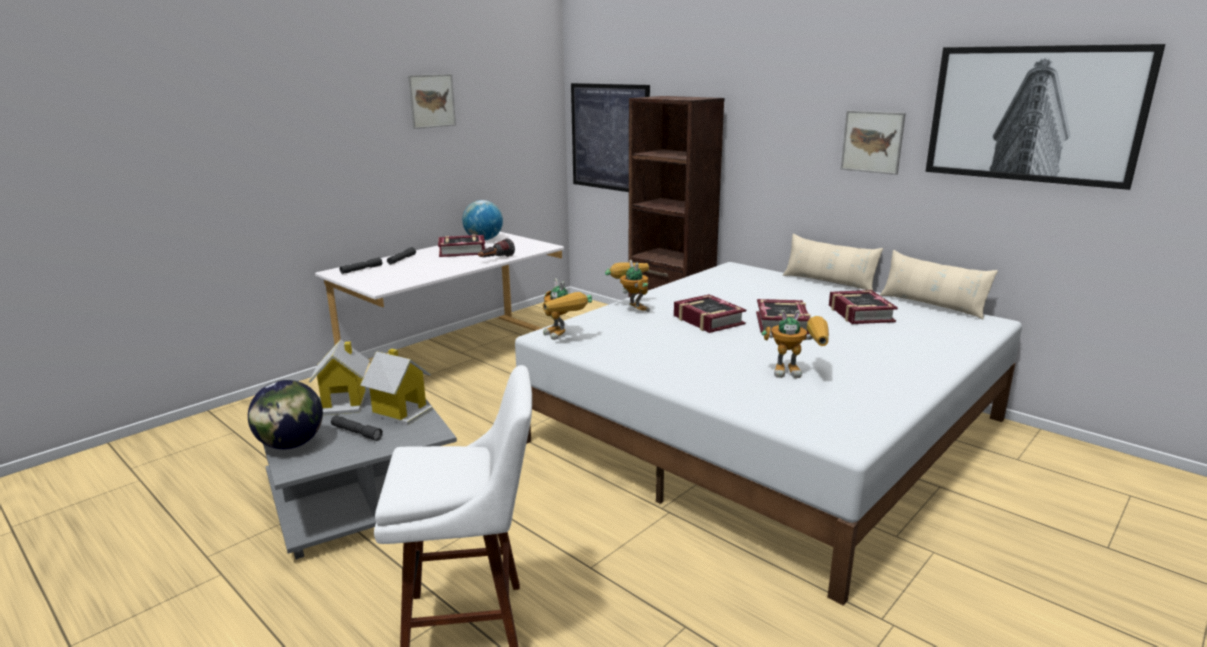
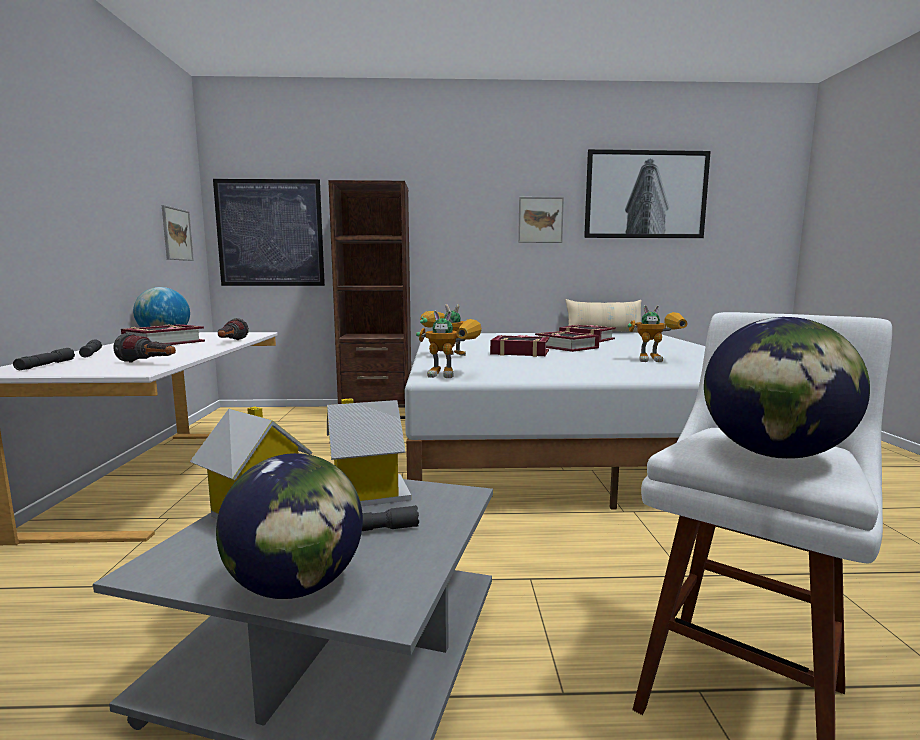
camera: 45 degrees left, 10 degrees down
(400, 280) = (149, 363): none -> flashlight
(420, 472) = (773, 454): none -> globe
(432, 101) = (92, 151): picture -> picture (177, 234)
(797, 372) = (658, 360): toy robot -> toy robot turned 45 degrees clockwise
(828, 282) = (521, 332): beige pillow -> none

